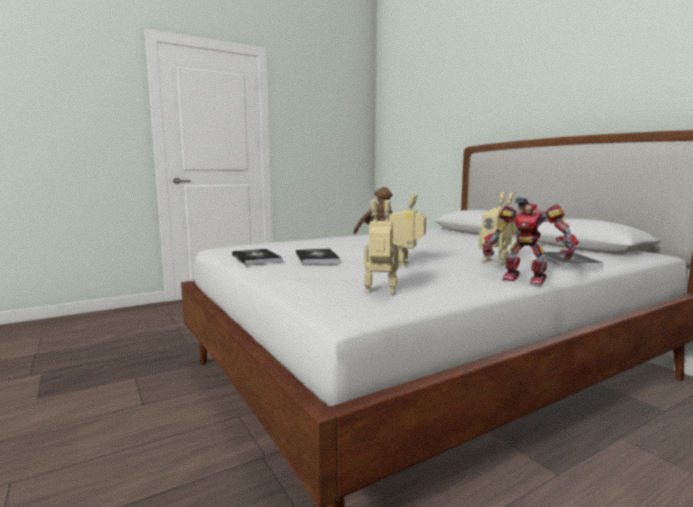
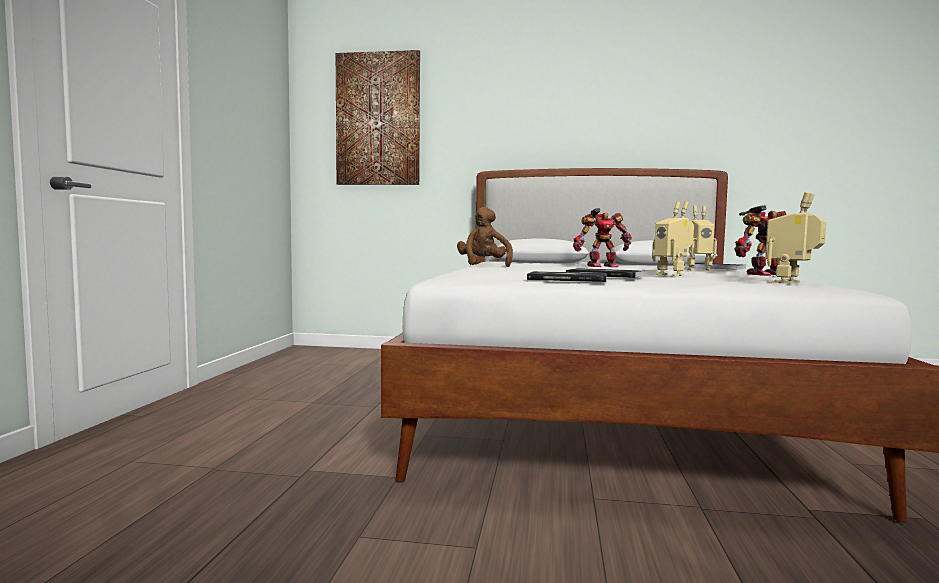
camera: 50 degrees left, 5 degrees down
(417, 108) = (378, 119): none -> picture
(462, 244) = (601, 266): none -> toy robot

